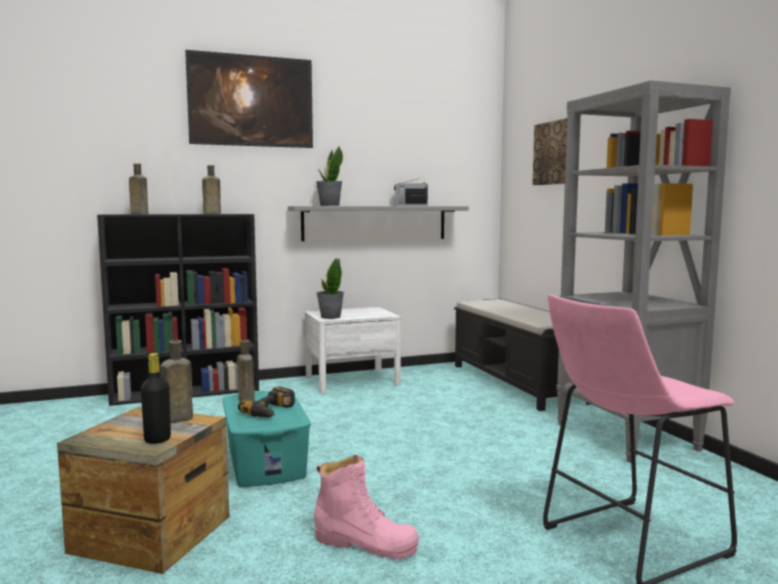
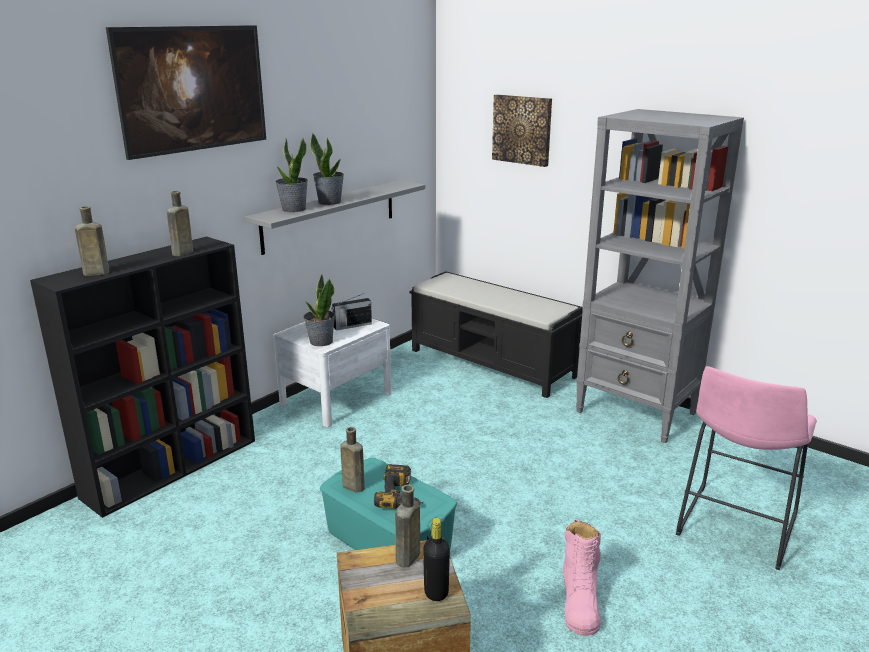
camera: 30 degrees left, 15 degrees up
(365, 205) = (329, 202): none -> potted plant
(365, 543) = (580, 601): pink boot -> pink boot turned 105 degrees clockwise
(410, 206) = (369, 192): radio -> radio (352, 326)

